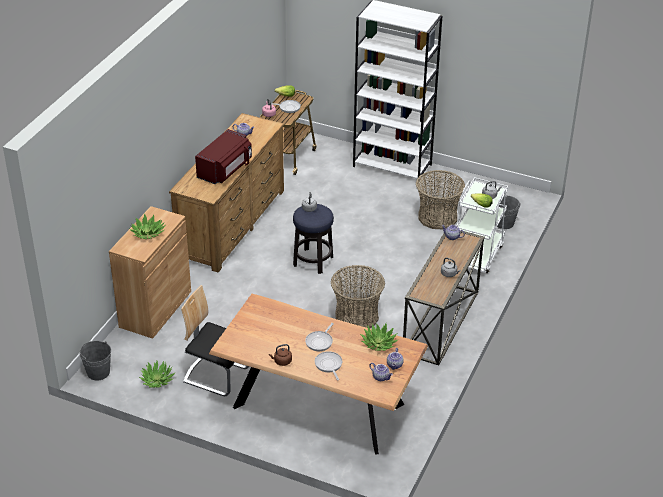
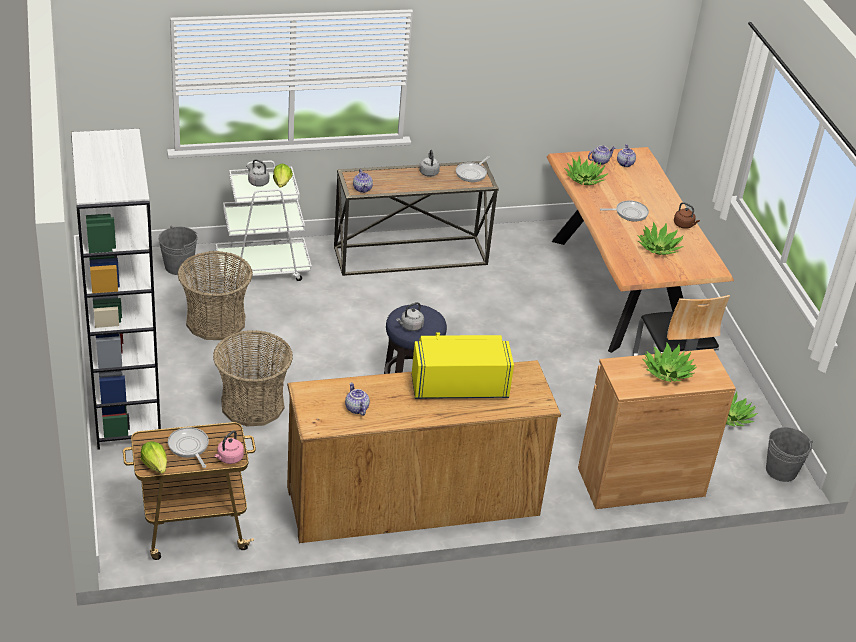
camera: 130 degrees left, 0 degrees up
(225, 170) = (458, 384): red microwave -> yellow microwave
(270, 332) = (659, 248): none -> potted plant
(329, 365) = (650, 196): frying pan -> frying pan (472, 173)
(356, 316) = (467, 316): basket -> basket (253, 404)

